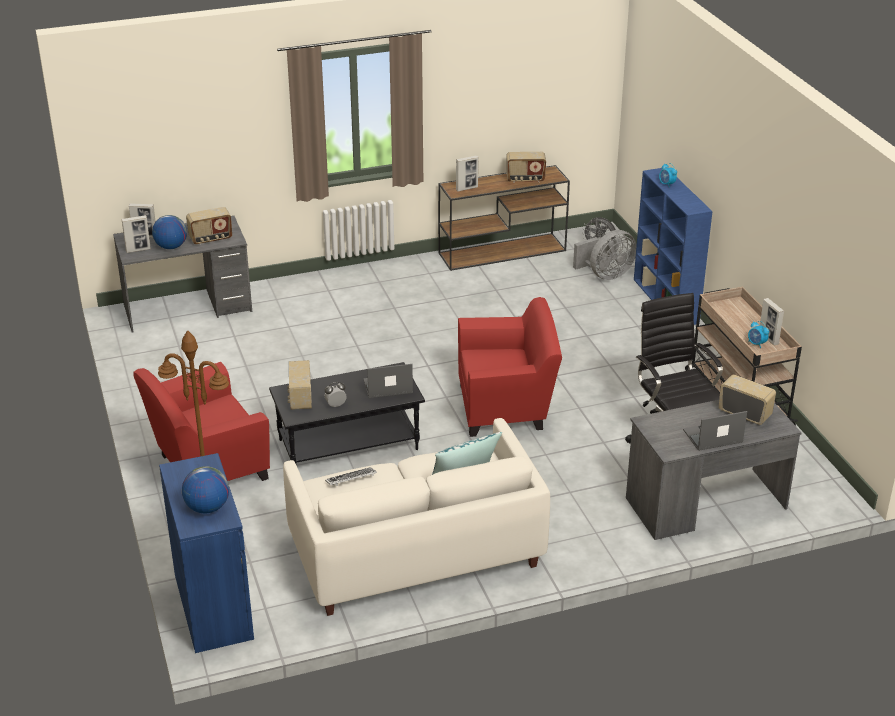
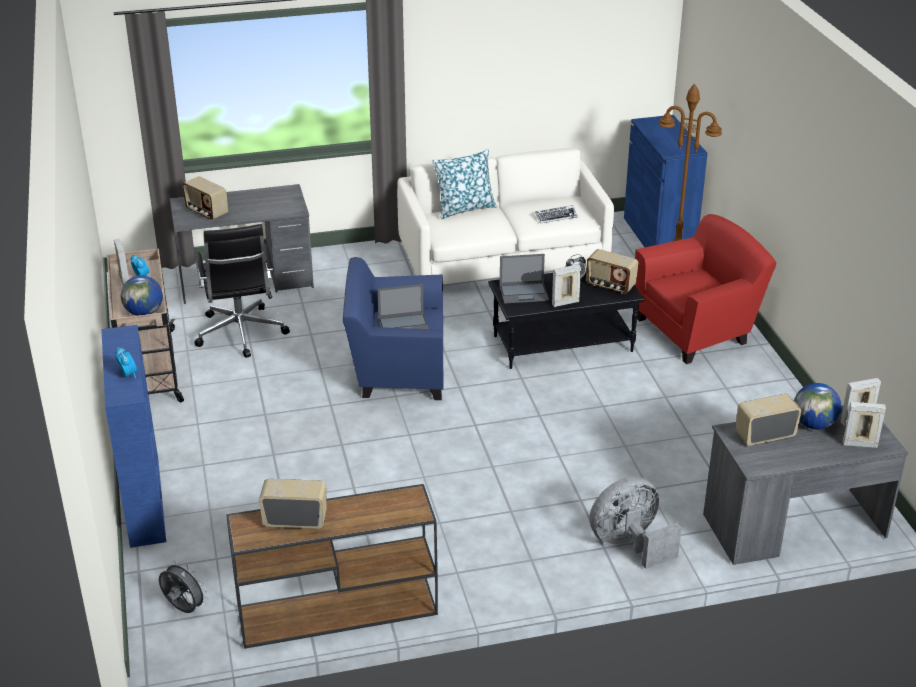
camera: 175 degrees left, 0 degrees up
(207, 508) = (659, 128): globe -> globe (144, 313)
(300, 399) = (610, 286): radio -> radio turned 120 degrees clockwise
(467, 188) = (393, 505): picture frame -> picture frame (565, 303)
(507, 407) = (396, 372): red armchair -> blue armchair
(606, 275) = (201, 553): grey fan -> grey fan (629, 544)
(712, 436) = (247, 198): laptop -> laptop (404, 325)

